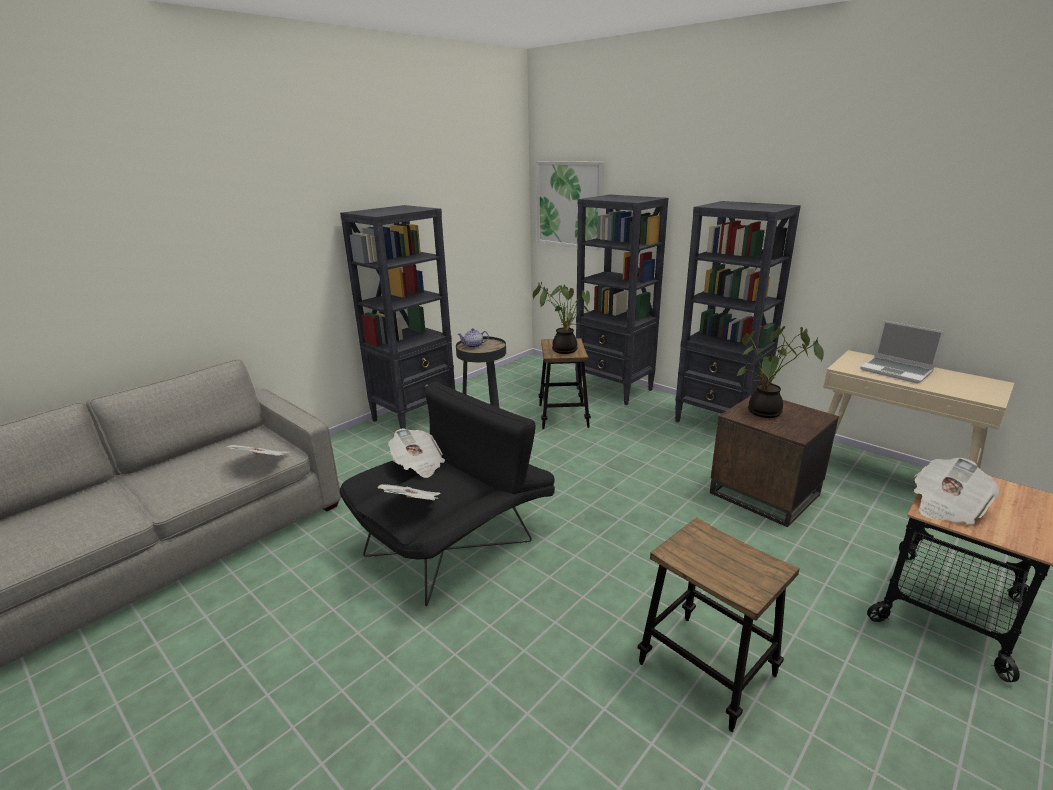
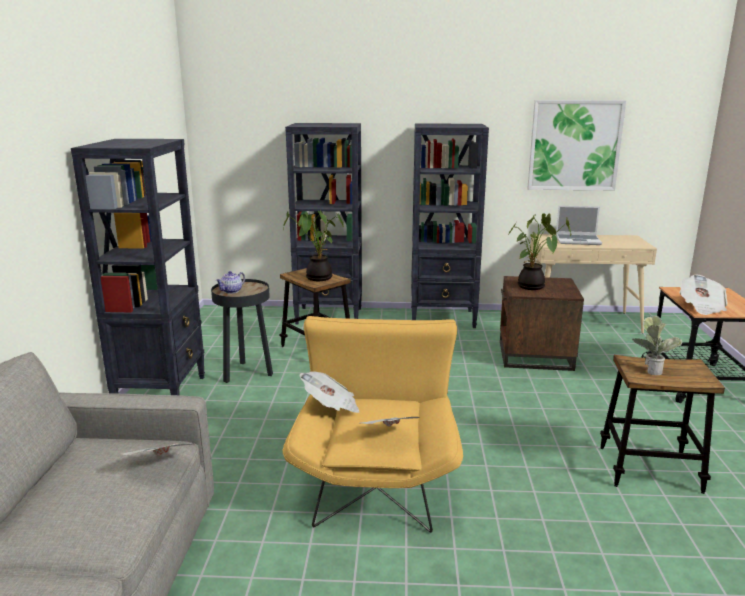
camera: 40 degrees left, 5 degrees down
(457, 540) = (377, 475): black armchair -> yellow armchair
(569, 204) = (243, 135): picture -> picture (574, 145)
(707, 551) = (651, 369): none -> potted plant

